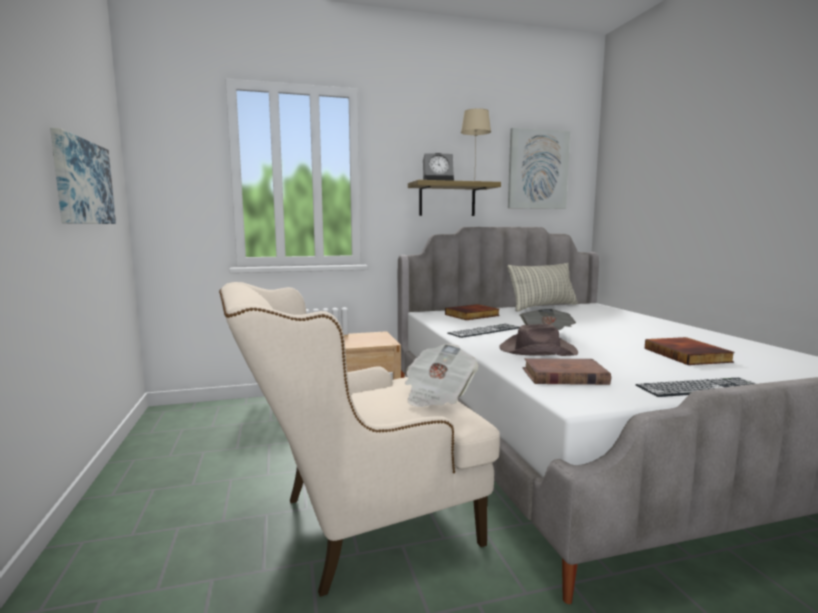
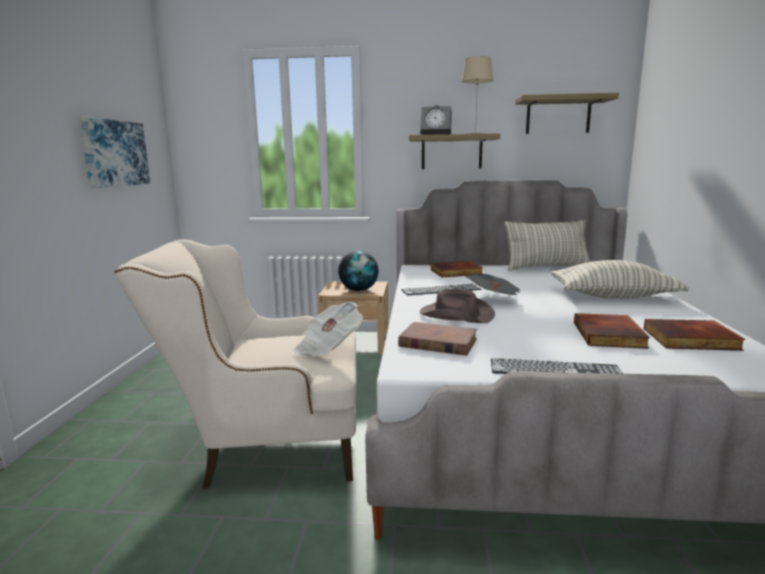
camera: 20 degrees right, 5 degrees up
(368, 341) = (359, 290): none -> globe
(537, 169) = (558, 115): picture -> shelf
(635, 326) = (613, 296): none -> pillow
(748, 353) = (690, 339): none -> book

